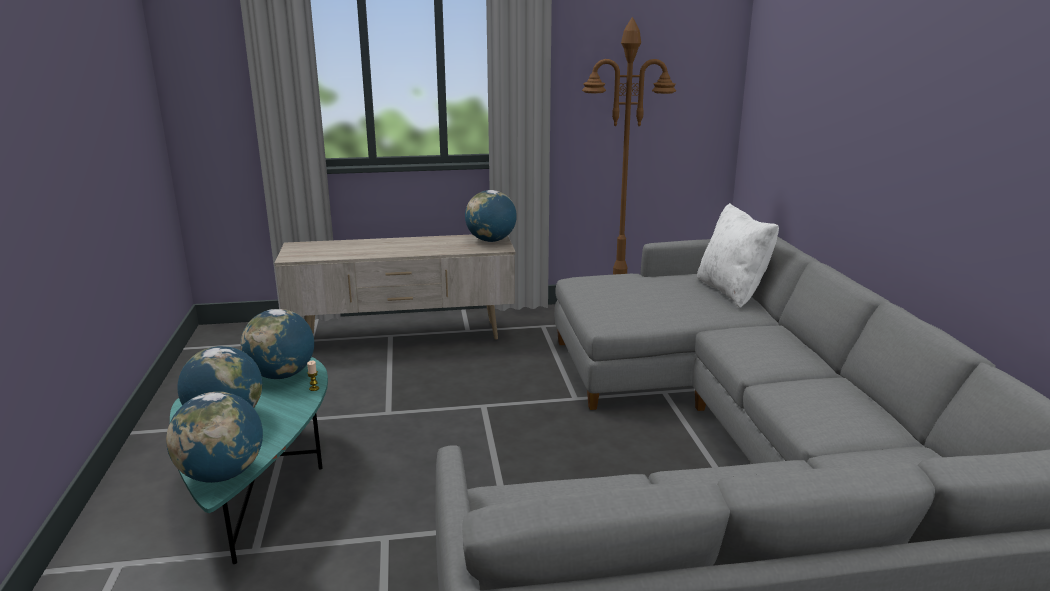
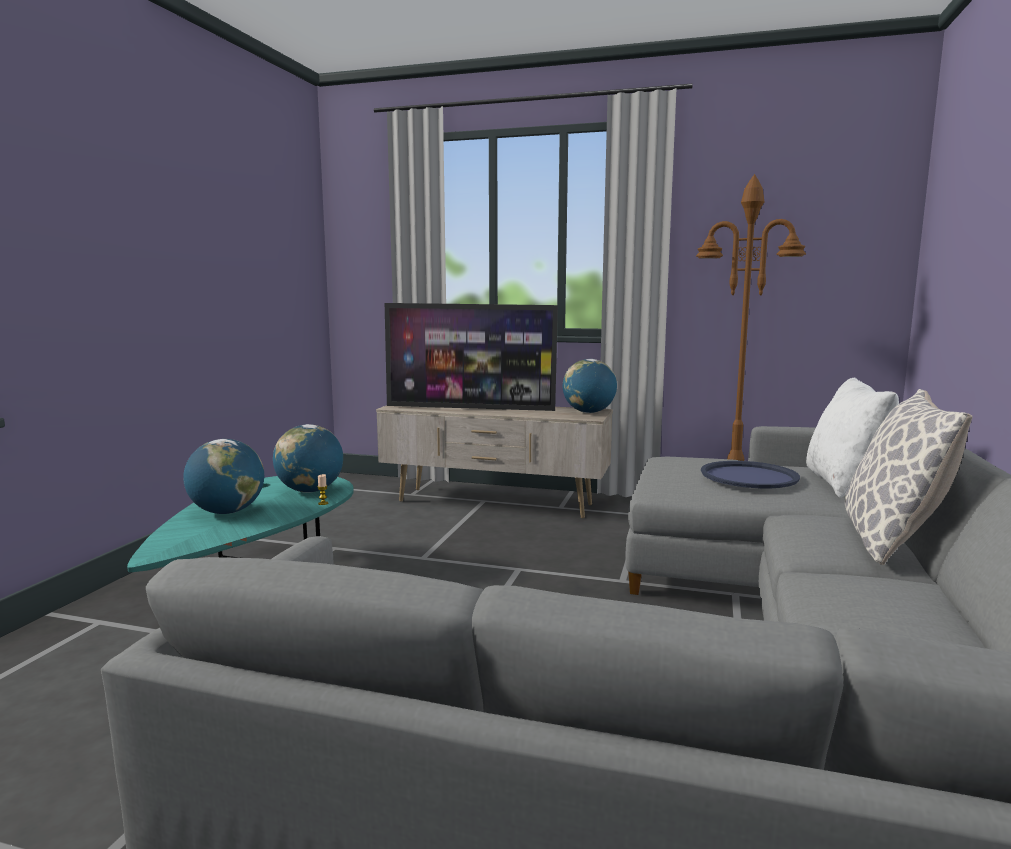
camera: 25 degrees right, 10 degrees down
(222, 474) = (172, 546): globe -> none
(374, 249) = (471, 408): none -> television
(665, 295) = (749, 476): none -> blue tray
(797, 344) = (891, 541): none -> pillow

